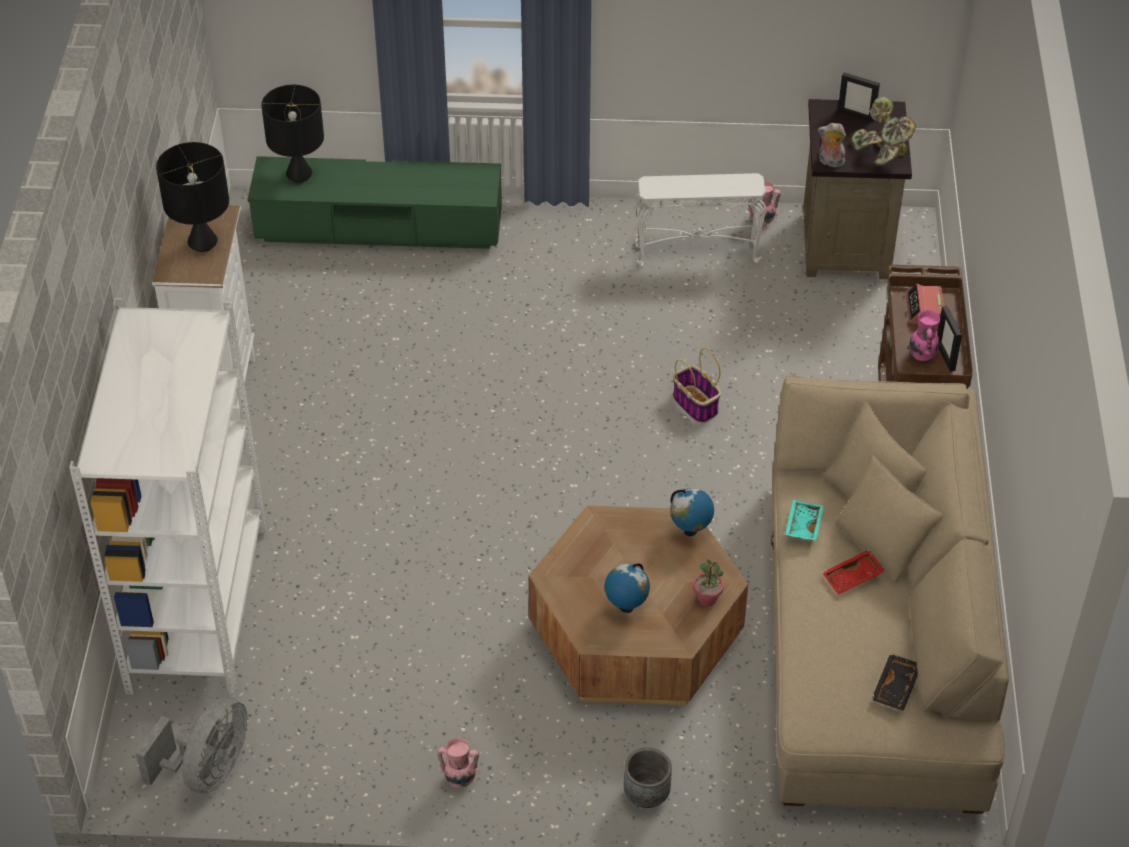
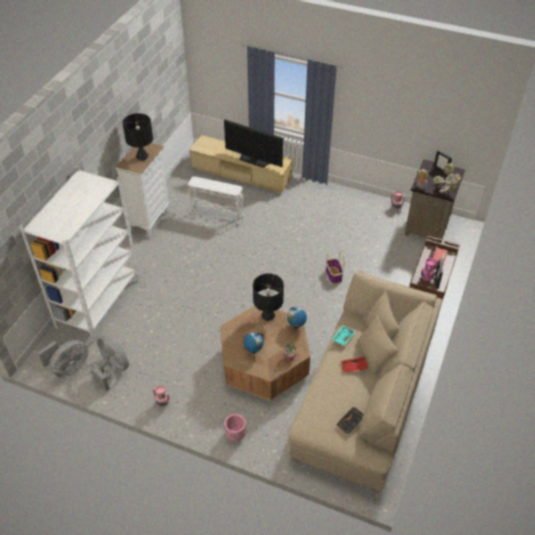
camera: 20 degrees right, 0 degrees up
(299, 175) = (212, 145): black table lamp -> black table lamp (268, 316)
(310, 743) = (112, 369): none -> grey fan
(379, 228) = (241, 174): green tv stand -> beige tv stand
(414, 188) = (254, 160): none -> television
(647, 794) = (235, 434): grey planter -> pink planter
(697, 254) = (363, 215): white side table -> white side table (217, 215)

